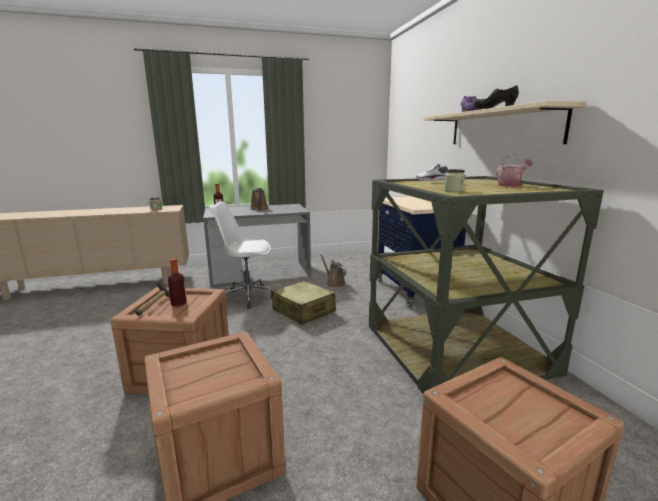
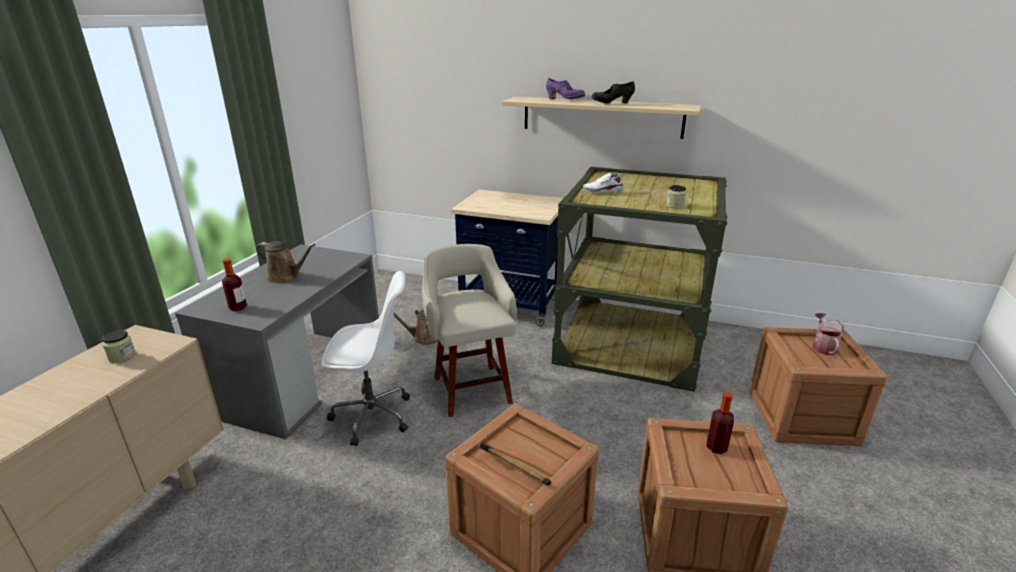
camera: 55 degrees left, 10 degrees up
(179, 304) = (524, 448): bottle -> bottle (716, 447)
(247, 297) = (374, 416): white office chair -> white office chair turned 135 degrees counterclockwise
(303, 311) = (471, 388): beige suitcase -> beige stool
(511, 185) = (661, 182): watering can -> watering can (823, 347)

